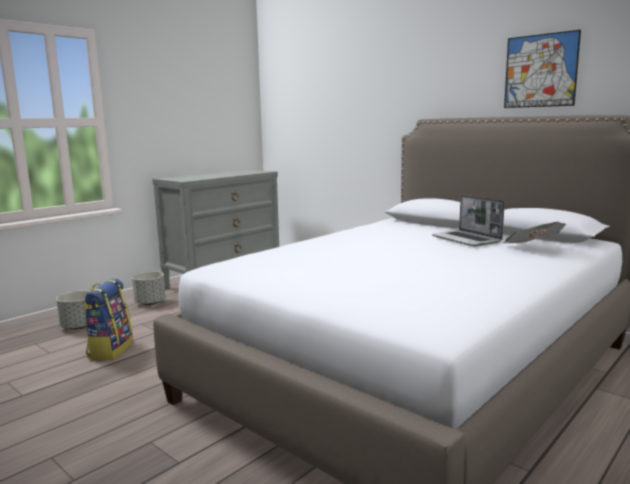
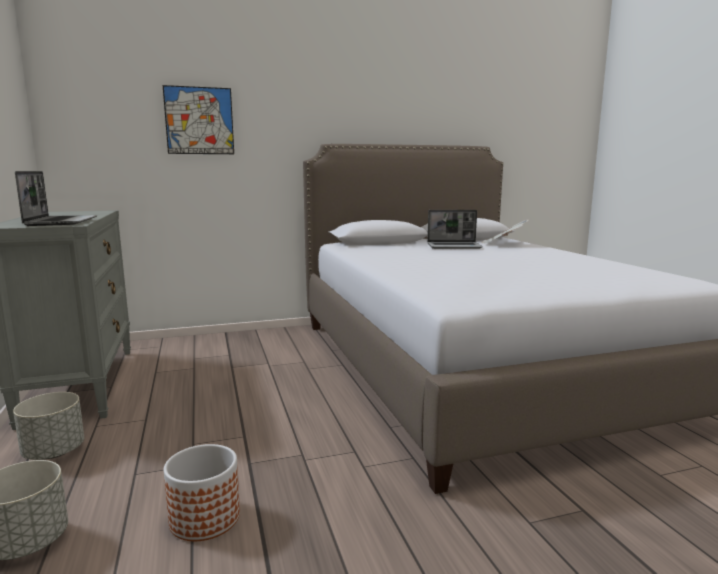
camera: 60 degrees left, 0 degrees up
(110, 350) = (204, 518): backpack -> planter
(194, 178) = (61, 222): none -> laptop
(540, 71) = (422, 108): picture -> picture (199, 121)

